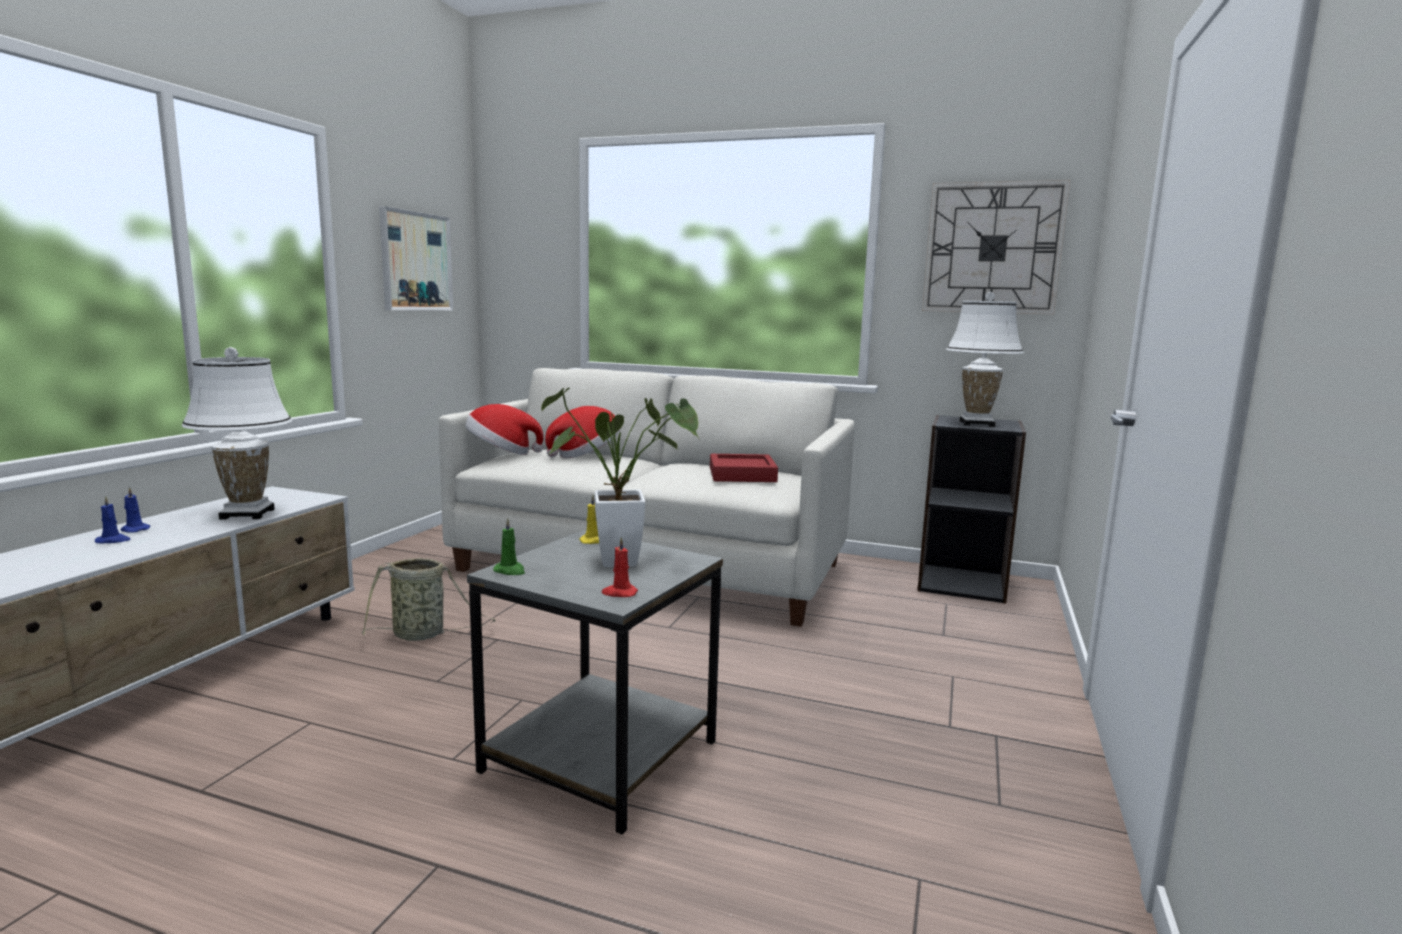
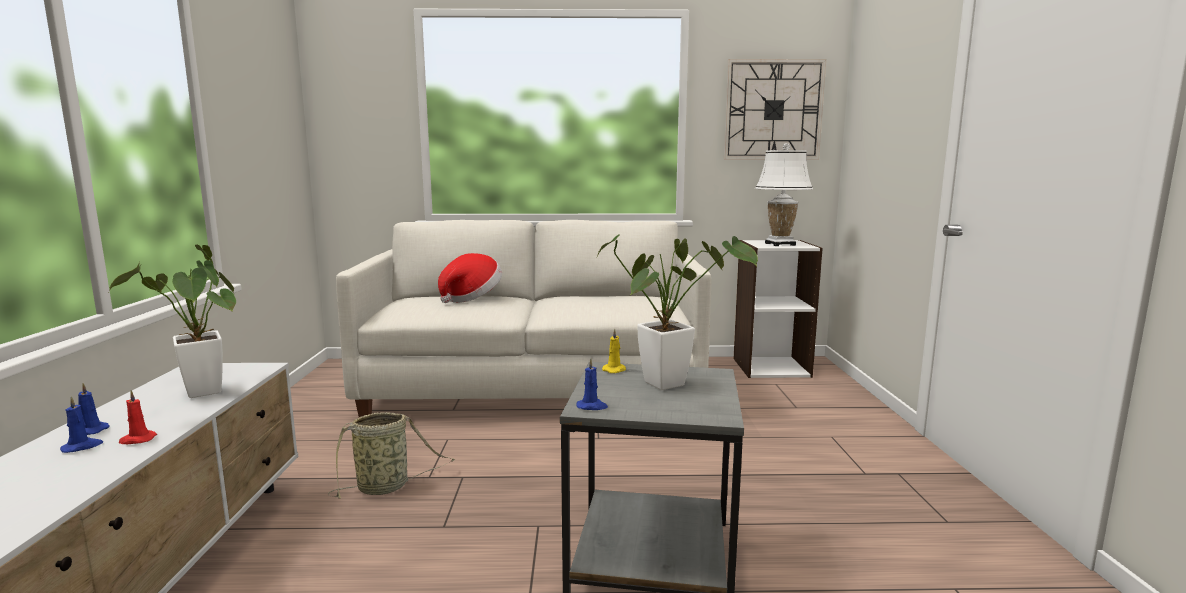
camera: 20 degrees left, 0 degrees up
(247, 514) = (204, 395): white table lamp -> potted plant
(415, 261) = (264, 123): picture -> none
(501, 453) = (391, 304): hat -> none
(510, 571) = (592, 406): green candle -> blue candle
(619, 593) = (710, 410): red candle -> red candle (137, 440)
(742, 475) = (625, 301): red tray -> none
(961, 583) = (771, 367): black bookcase -> white bookcase

